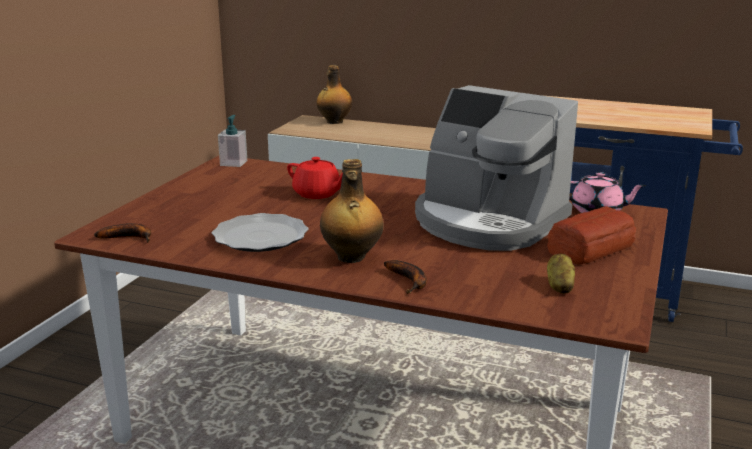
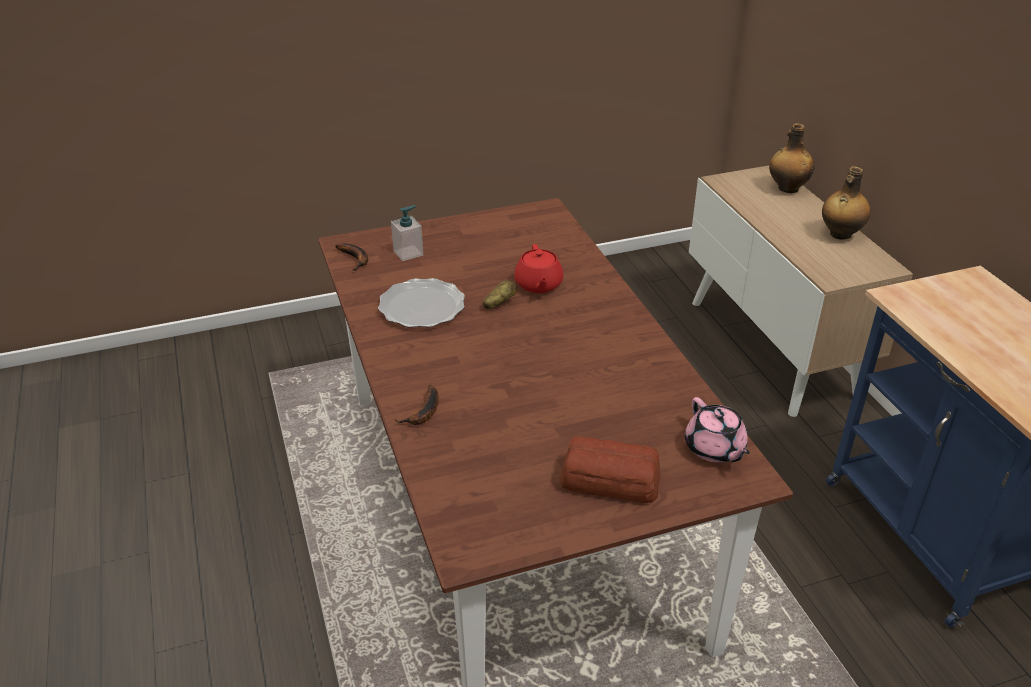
camera: 50 degrees right, 15 degrees up
(233, 163) = (548, 214): soap dispenser -> soap dispenser (408, 253)
(351, 257) = (434, 365): bottle -> bottle (840, 234)
(487, 222) = (594, 397): coffee machine -> none
(559, 286) = (503, 494): potato -> potato (499, 304)

